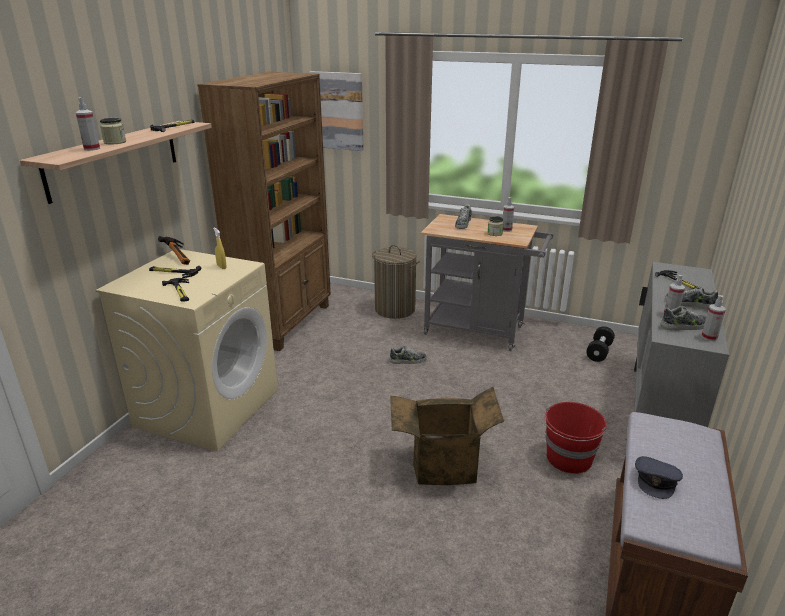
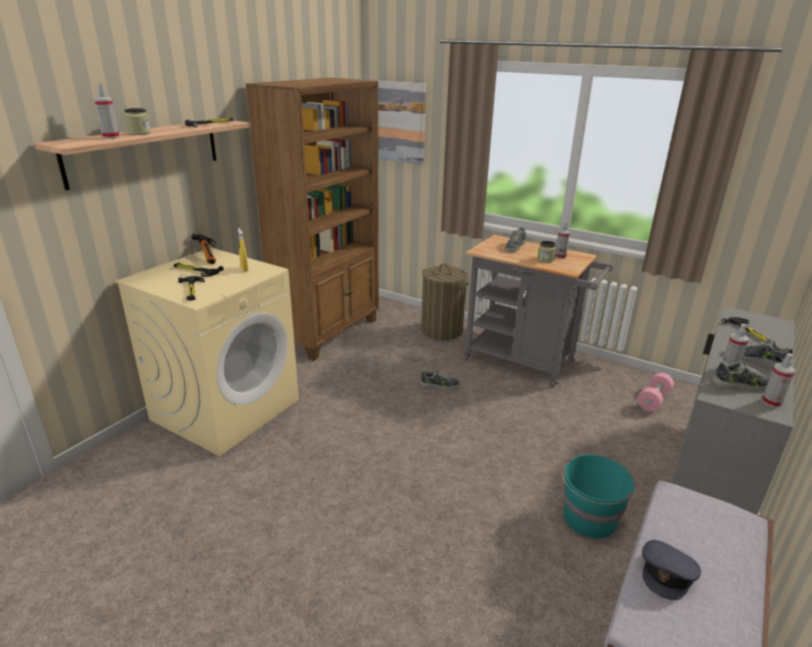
camera: 10 degrees right, 0 degrees up
(443, 466) = (444, 507): cardboard box -> none
(569, 459) = (589, 519): red bucket -> turquoise bucket
(599, 352) = (653, 400): black dumbbell -> pink dumbbell

